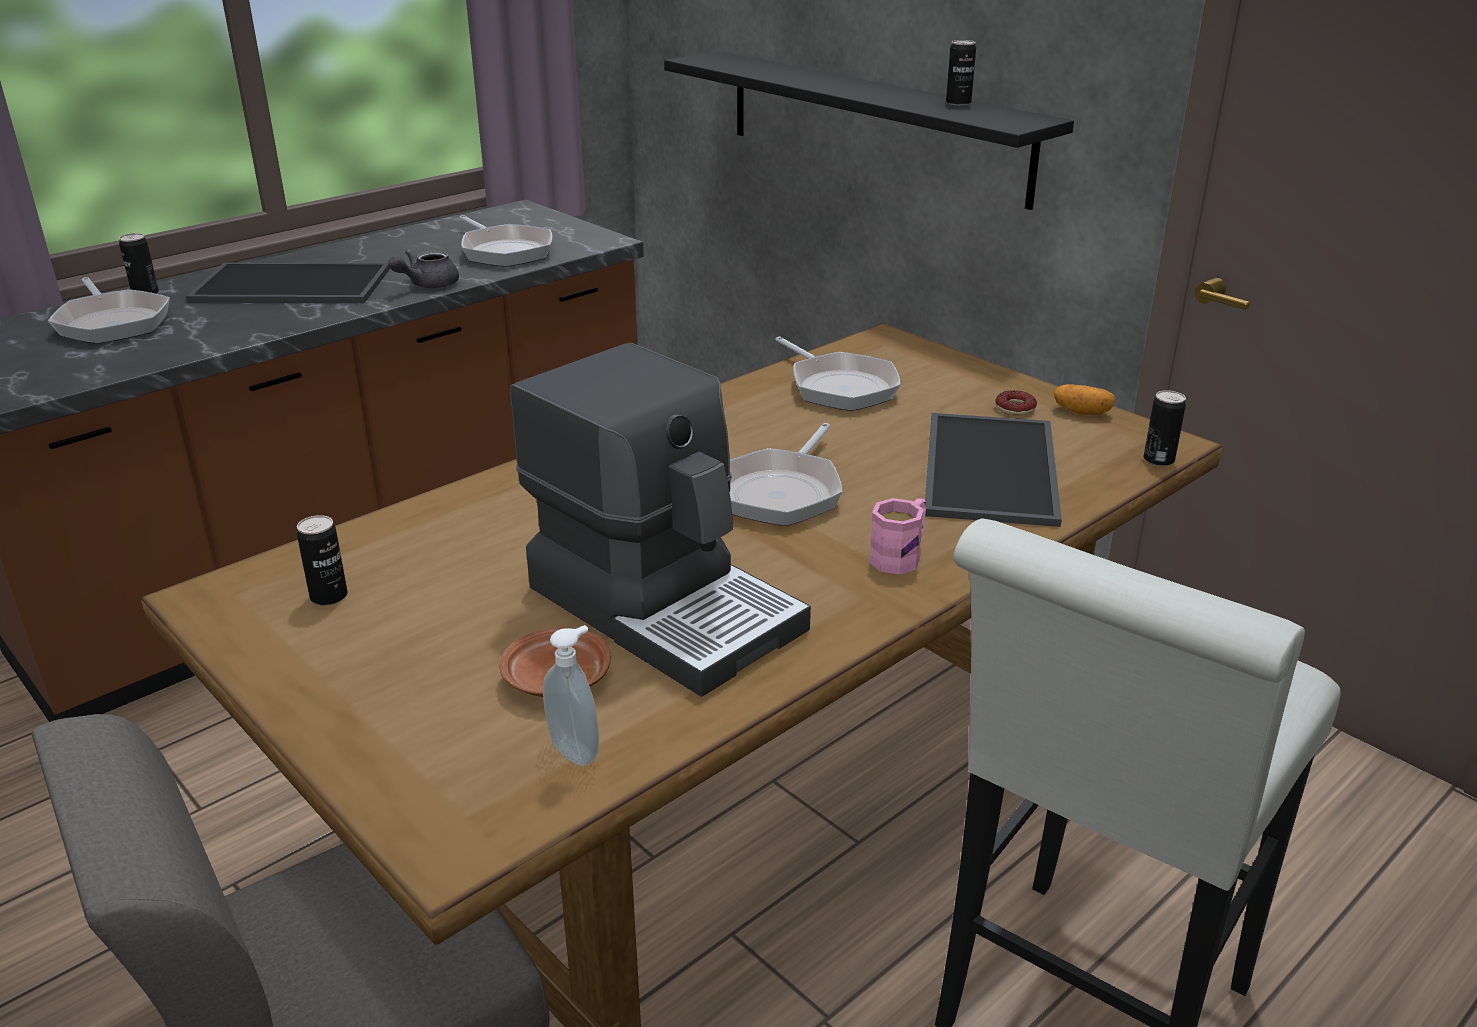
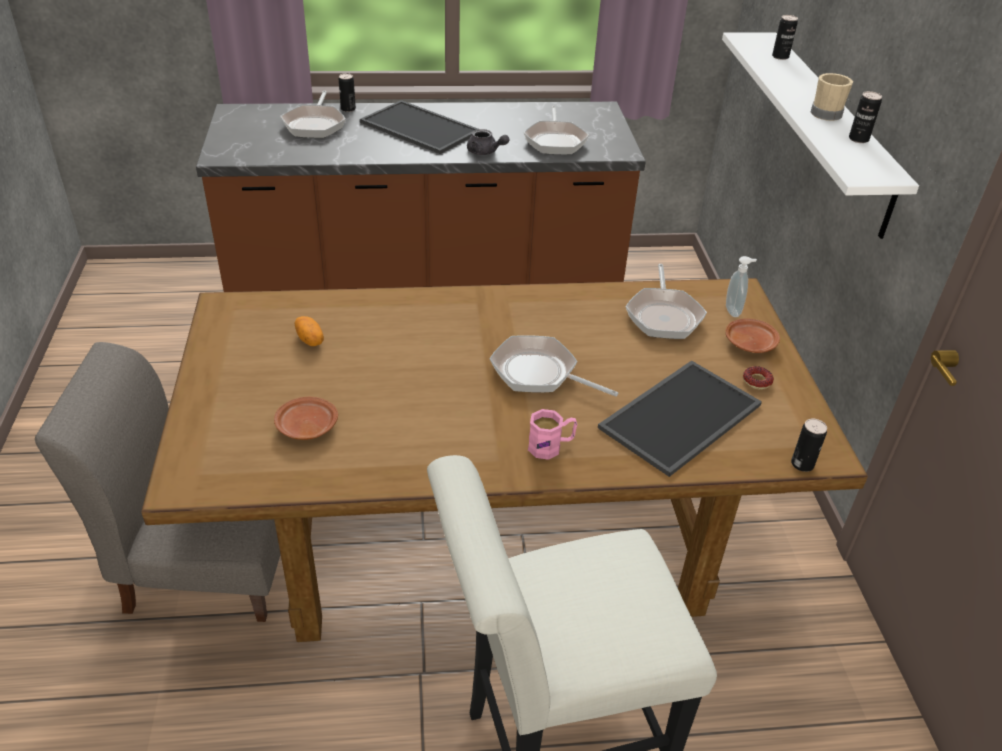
camera: 35 degrees right, 10 degrees up
(329, 596) = (266, 330): can -> can (780, 57)
(427, 285) = (485, 152): grey teapot -> grey teapot turned 135 degrees counterclockwise
(577, 750) = (273, 468): soap dispenser -> soap dispenser (734, 311)
(666, 606) = (398, 413): coffee machine -> none
(782, 492) = (539, 373): frying pan -> frying pan turned 60 degrees clockwise
(873, 125) = (828, 129): black shelf -> white shelf
(889, 92) = (825, 112): none -> beige mug
(960, 379) = (750, 343): none -> brown plate
(1082, 412) = (799, 404): potato -> potato (310, 339)

